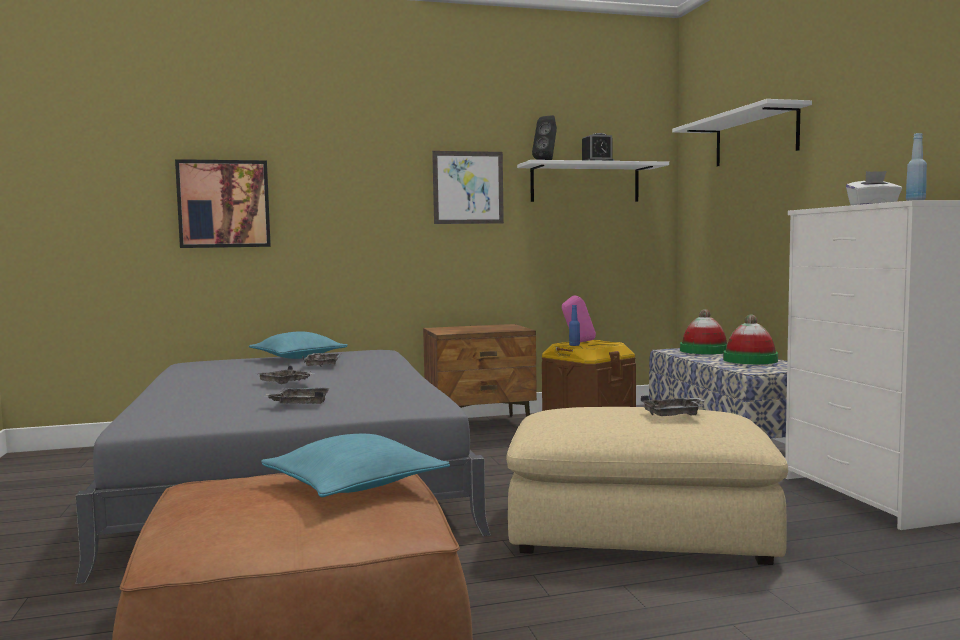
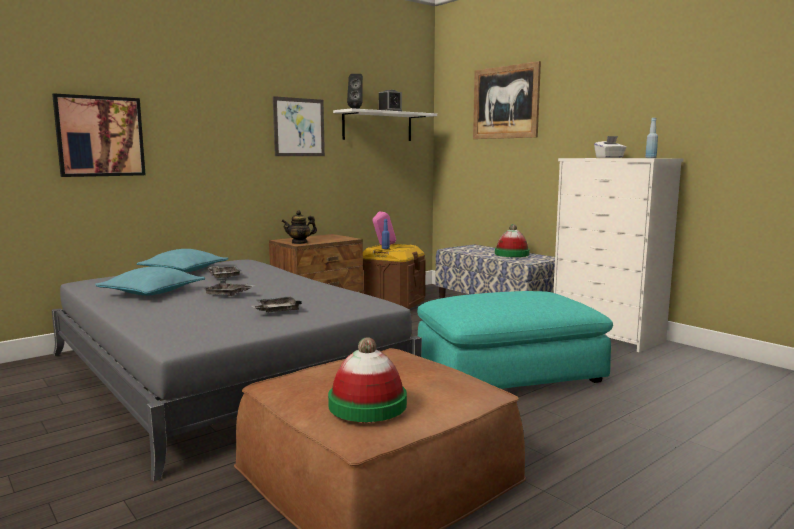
camera: 25 degrees left, 5 degrees up
(355, 485) = (400, 367): turquoise pillow -> turquoise pillow (152, 293)
(449, 331) = (299, 242): none -> teapot
(639, 528) = (508, 372): beige ottoman -> turquoise ottoman
(674, 415) = (530, 296): grey tray -> none
(704, 350) = (472, 248): hat -> hat (367, 404)
(755, 137) = (505, 102): white shelf -> picture

